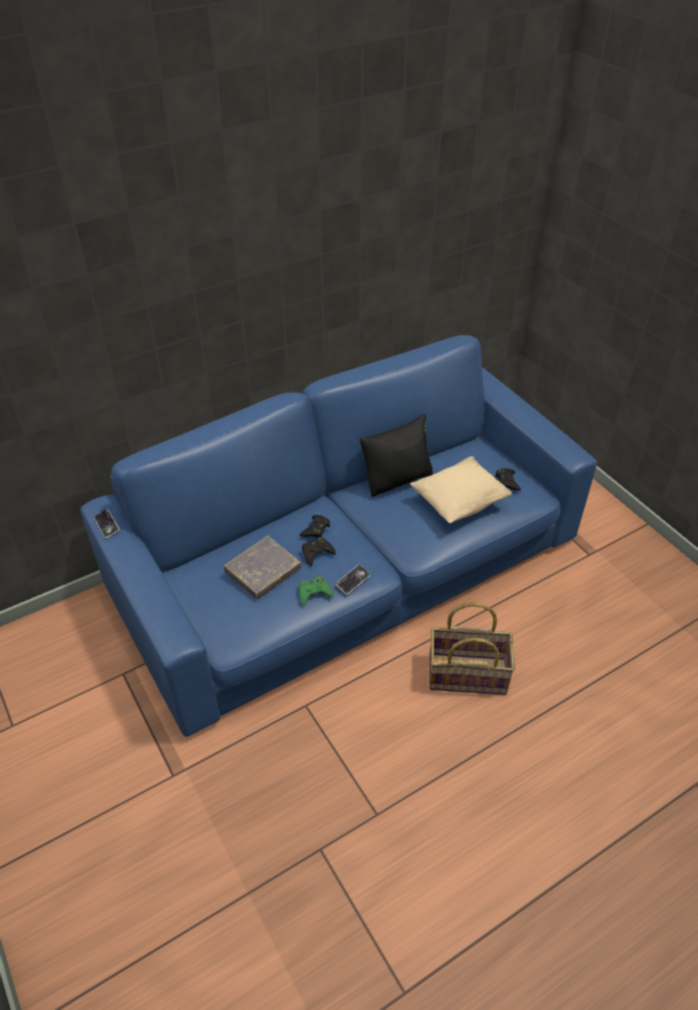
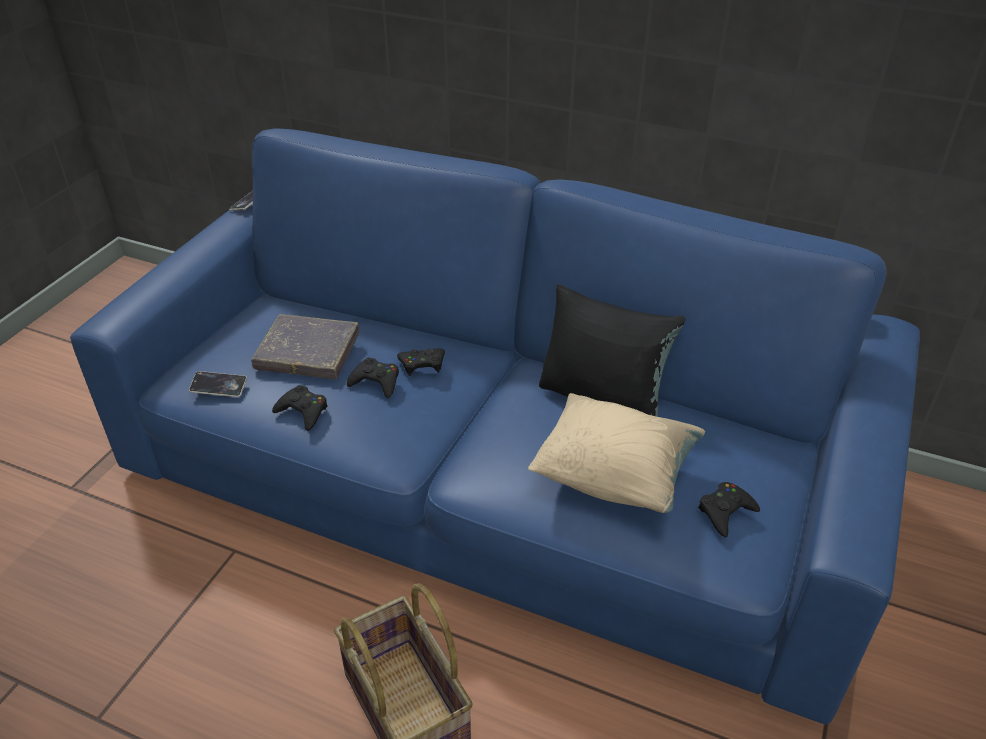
camera: 55 degrees right, 5 degrees down
(314, 593) = (303, 411): green game controller -> black game controller
(353, 581) = (355, 437): phone -> phone (218, 387)

